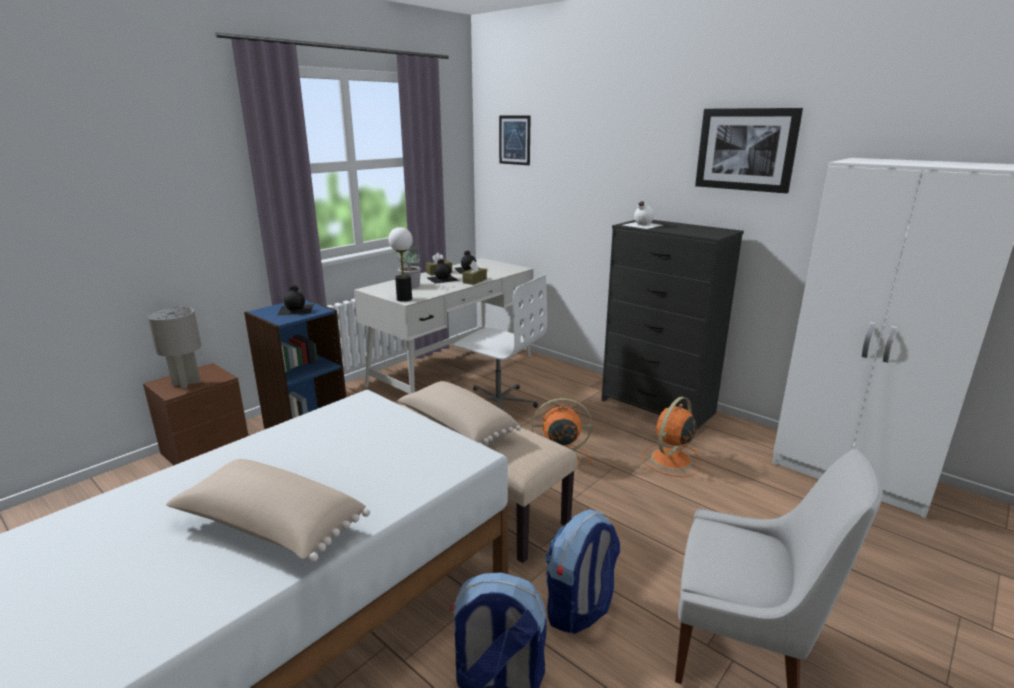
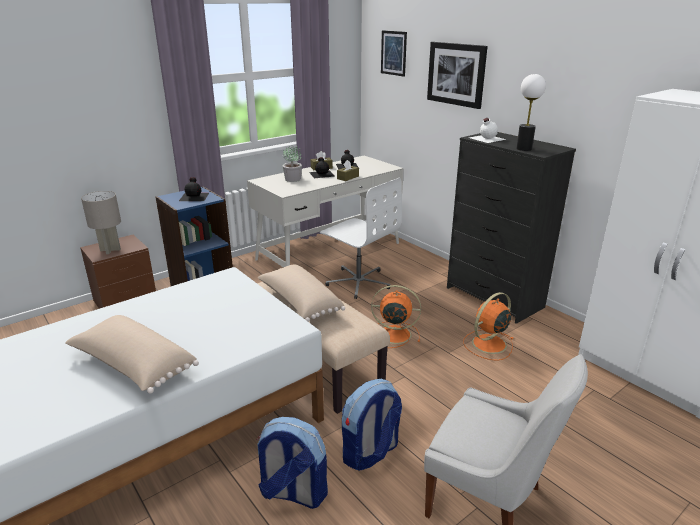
camera: 10 degrees right, 5 degrees up
(404, 299) = (283, 191): table lamp -> table lamp (524, 149)
(746, 149) = (583, 74): picture -> picture (456, 74)

